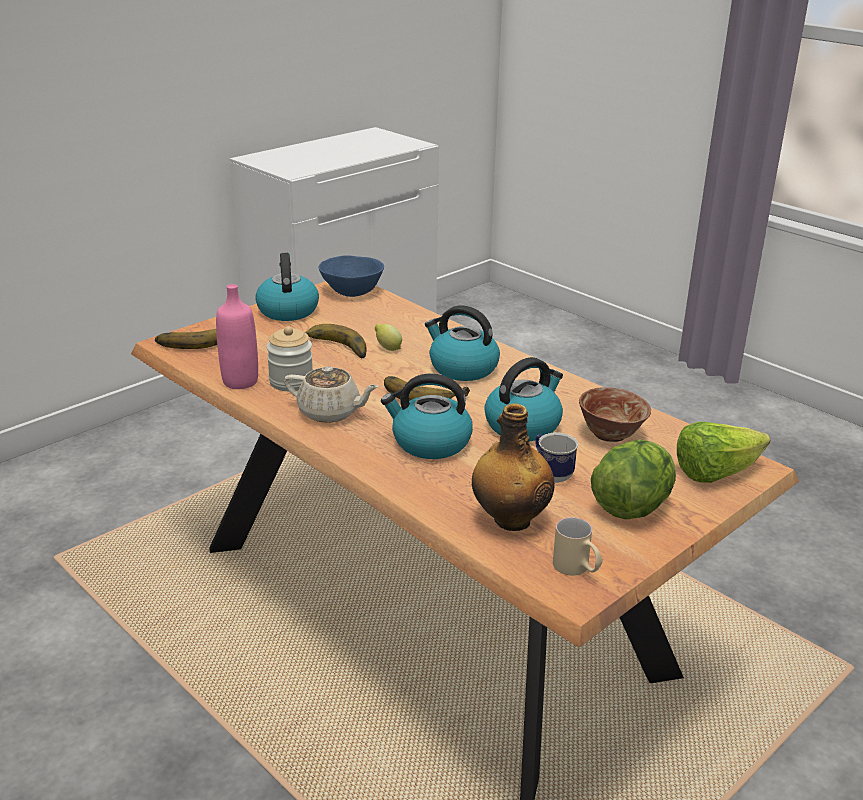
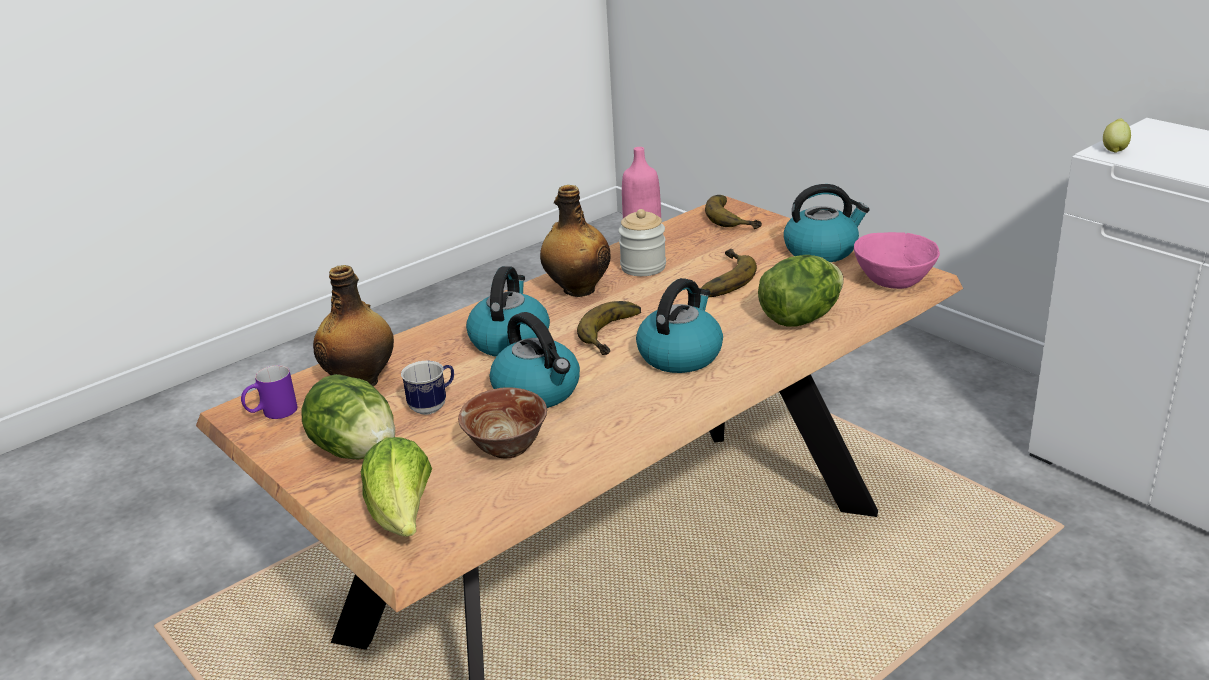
camera: 95 degrees right, 0 degrees up
(330, 412) = (577, 289): beige teapot -> bottle
(352, 291) = (895, 281): blue bowl -> pink bowl
(387, 348) = (728, 310): lemon -> lemon (1114, 149)
(408, 324) = (800, 318): none -> lettuce
(577, 569) = (272, 413): beige mug -> purple mug

